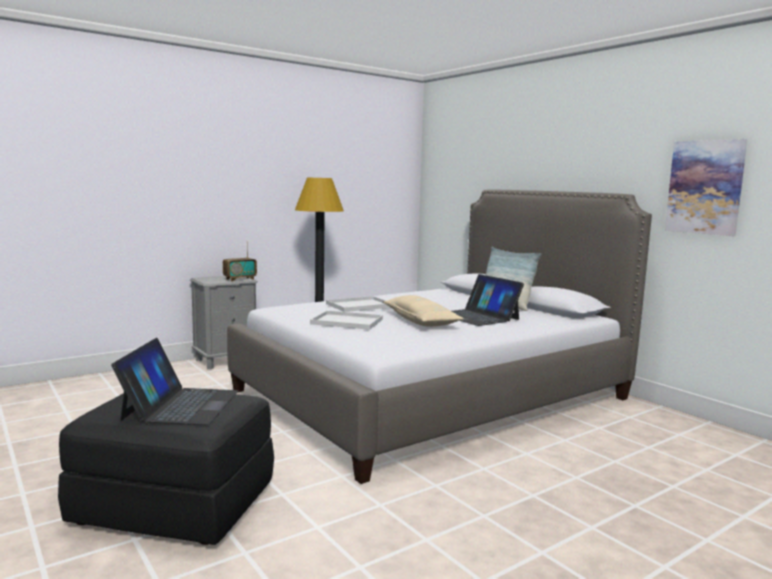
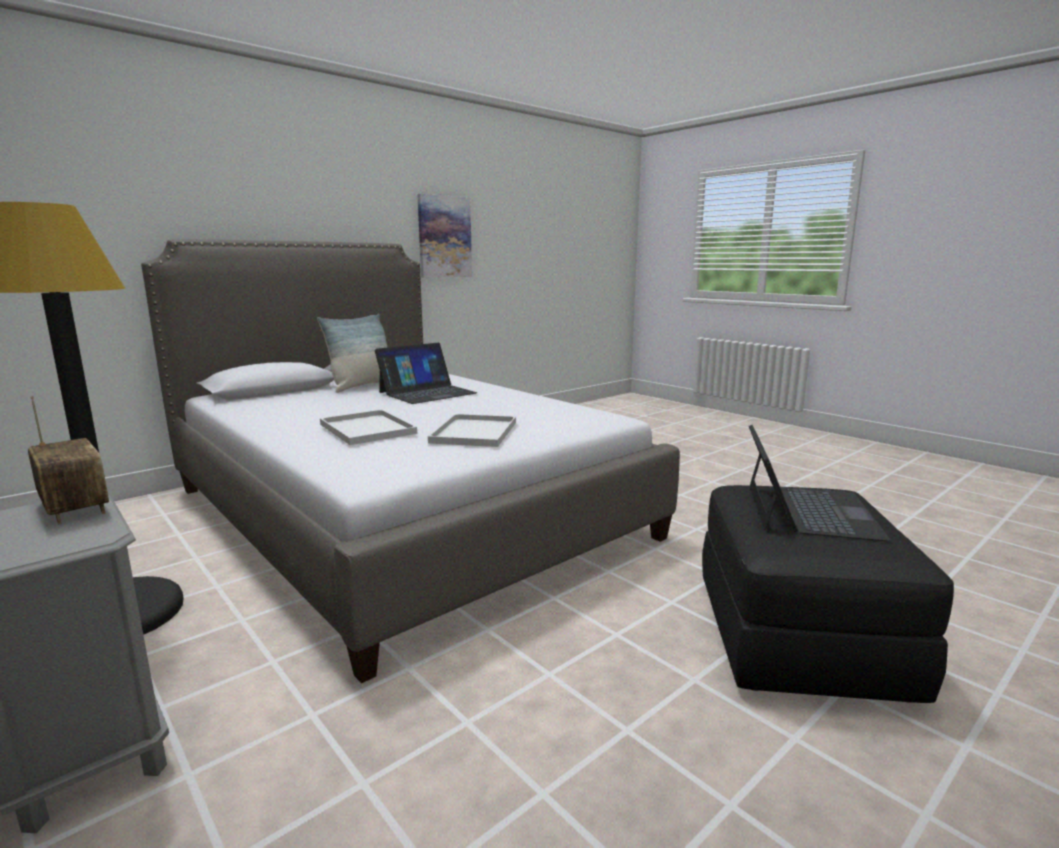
camera: 95 degrees left, 5 degrees up
(180, 405) = (808, 510): laptop -> laptop turned 105 degrees clockwise
(421, 321) = (453, 409): beige pillow -> none

